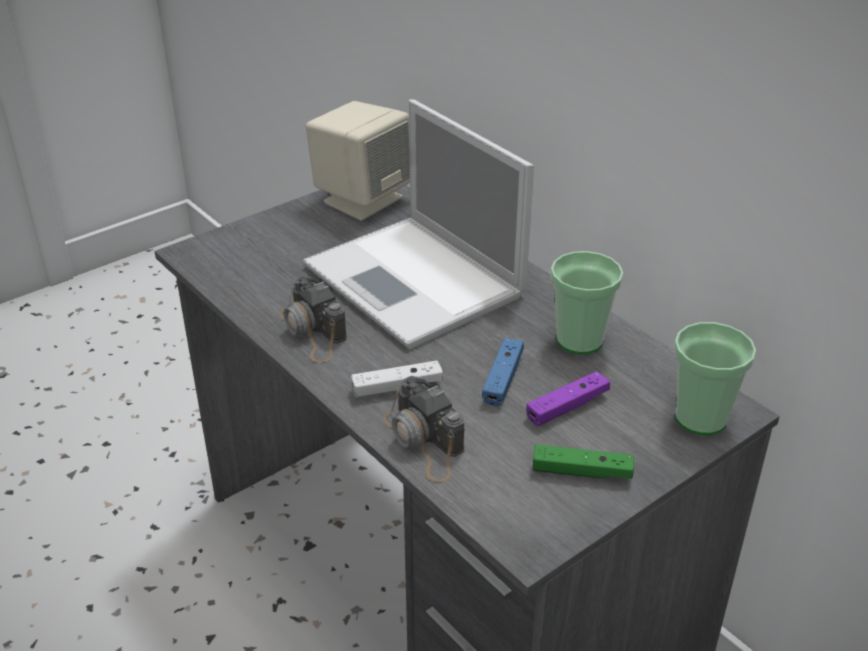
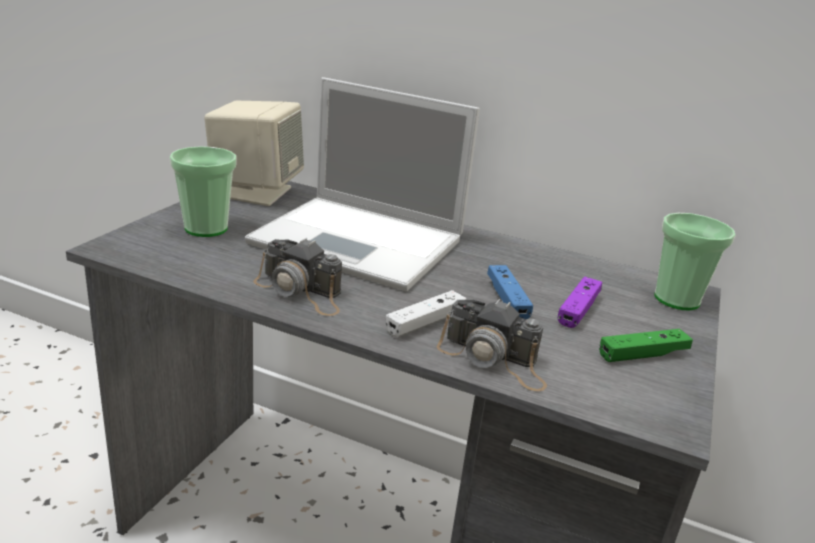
camera: 30 degrees left, 10 degrees down
(579, 340) = (535, 263): cup -> cup (206, 228)

